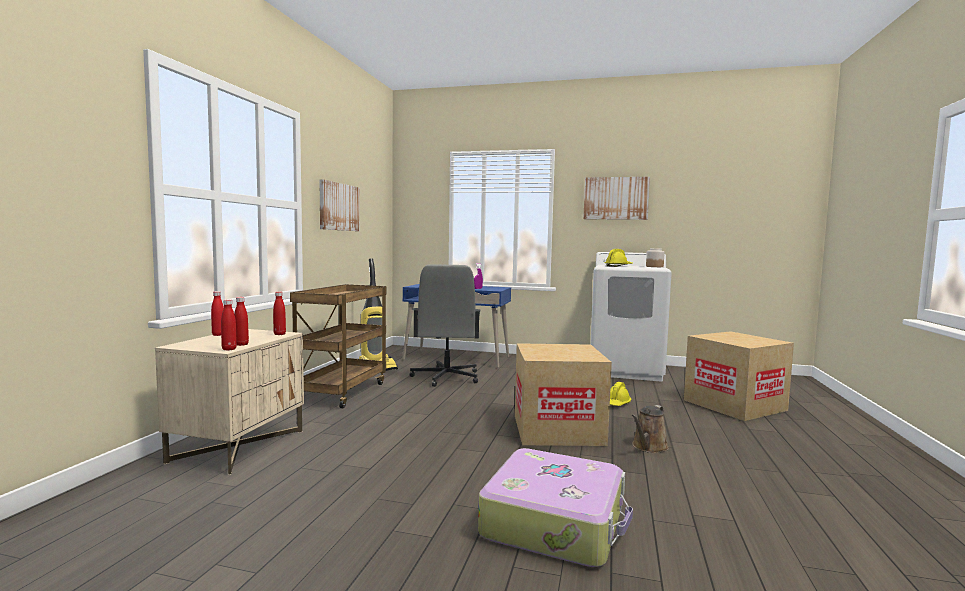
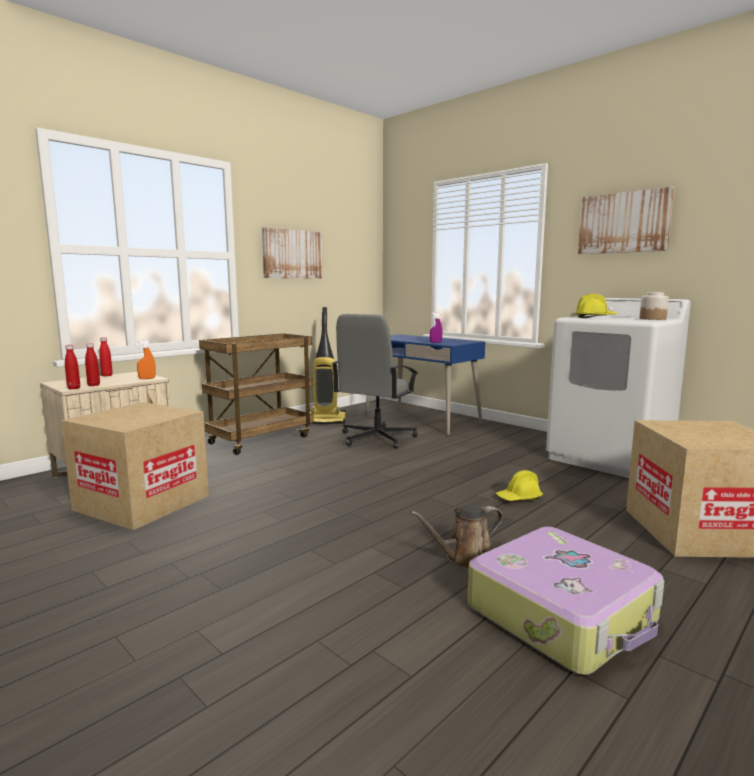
camera: 30 degrees right, 5 degrees up
(279, 334) = (147, 378): red bottle -> orange spray bottle
(555, 522) = (221, 608): suitcase -> suitcase (563, 614)
(557, 429) = (393, 514): cardboard box -> cardboard box (142, 502)

